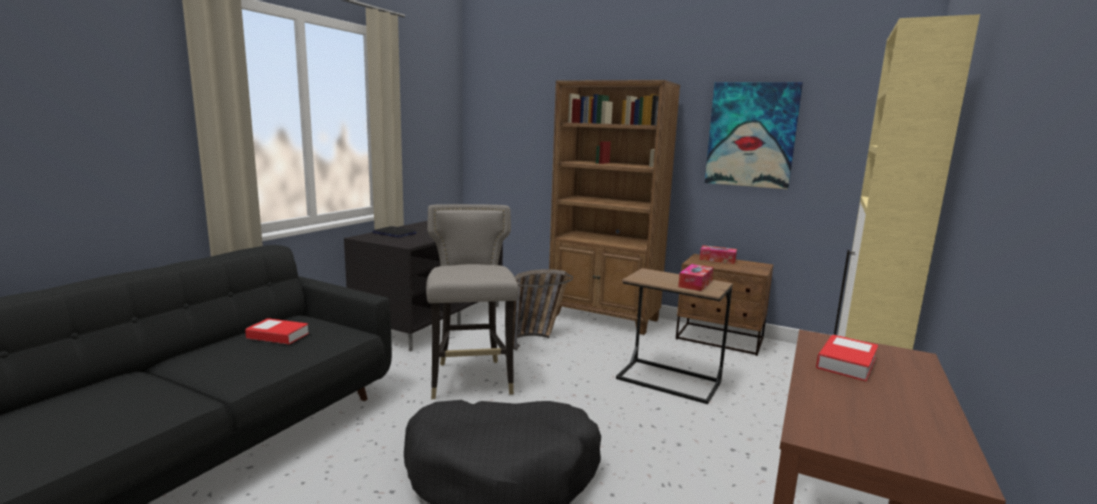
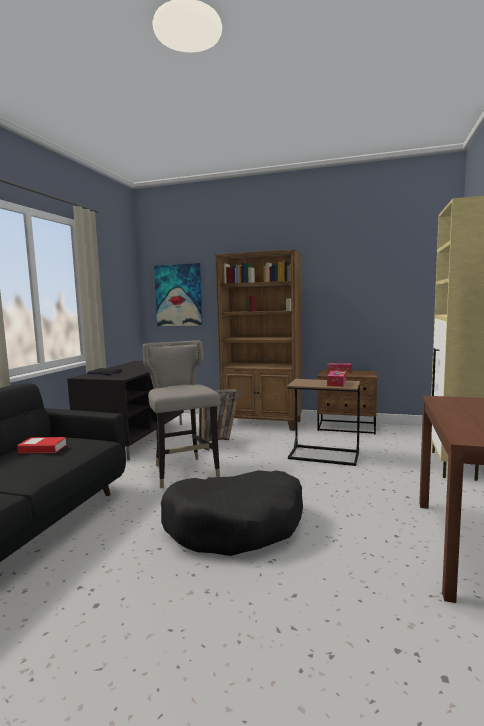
camera: 10 degrees left, 5 degrees down
(751, 135) = (352, 284): picture -> picture (178, 295)
(846, 363) = (461, 407): book -> none

